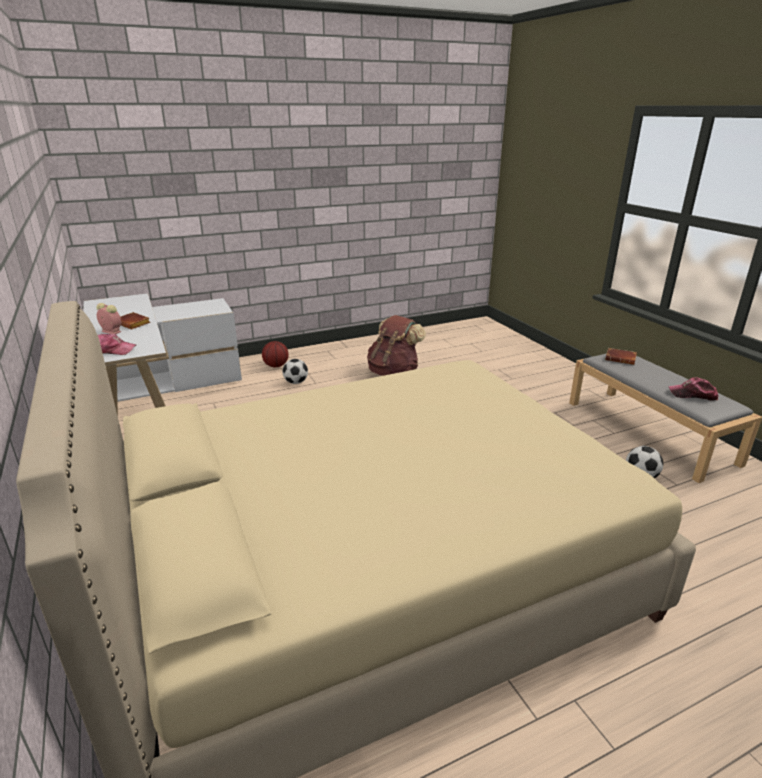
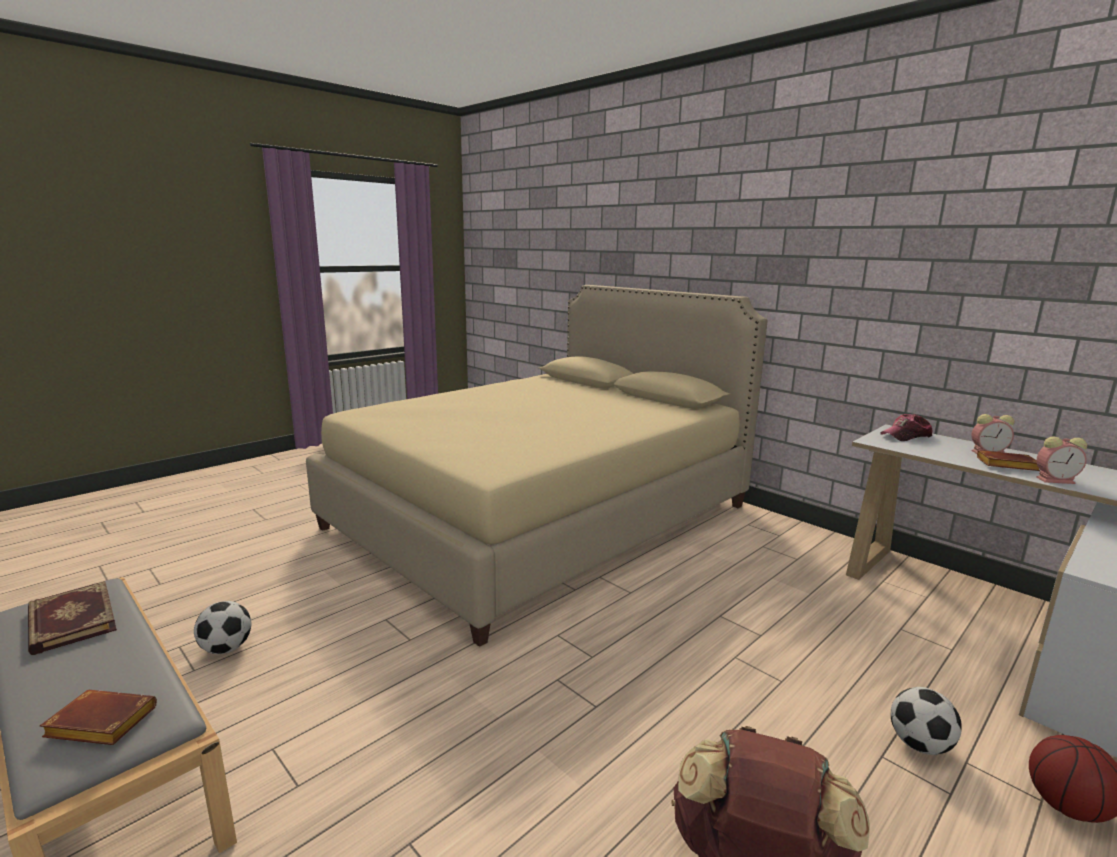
camera: 160 degrees right, 10 degrees down
(141, 314) = (1056, 480): none -> alarm clock
(693, 395) = (70, 621): cap -> book

